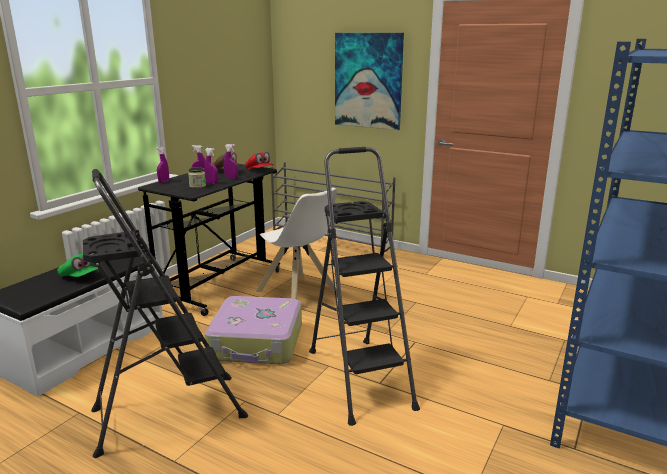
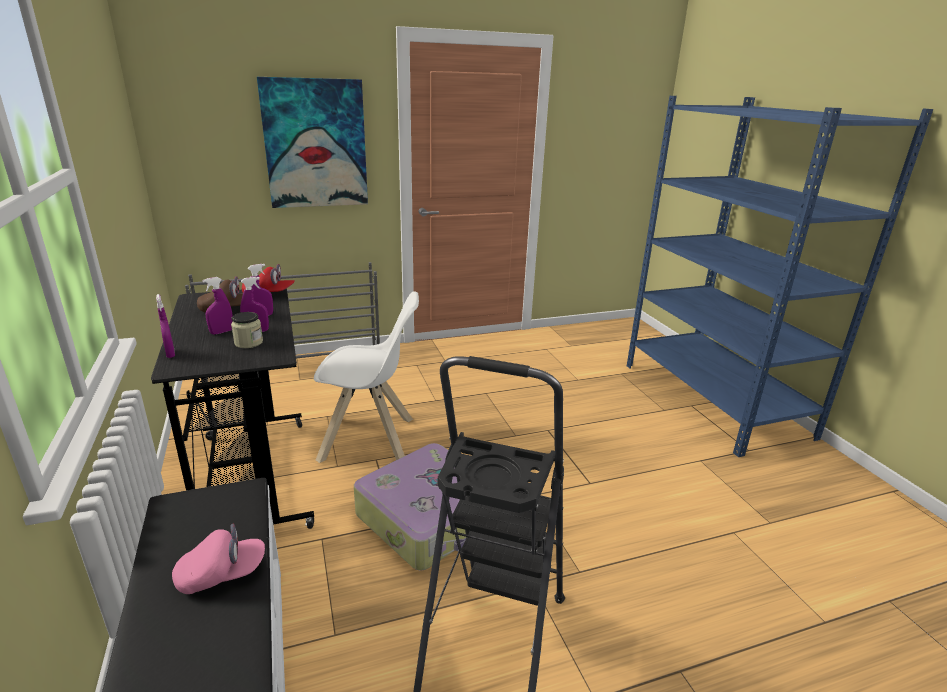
camera: 50 degrees left, 5 degrees up
(79, 277) = (222, 574): green cap -> pink cap
(359, 376) = (568, 488): step ladder -> none

